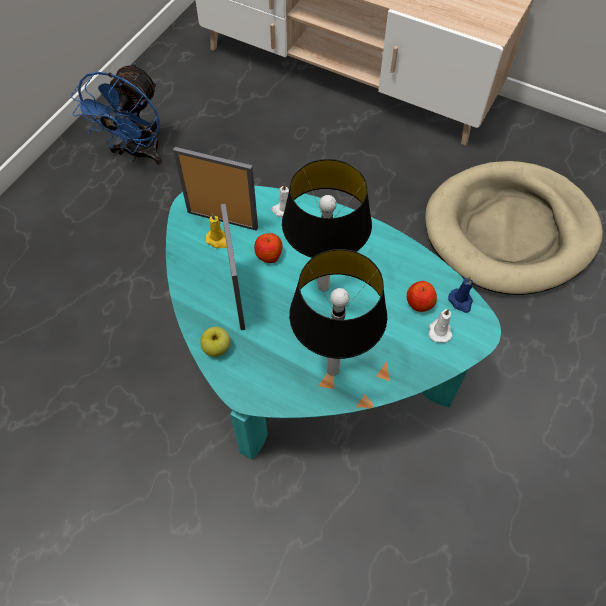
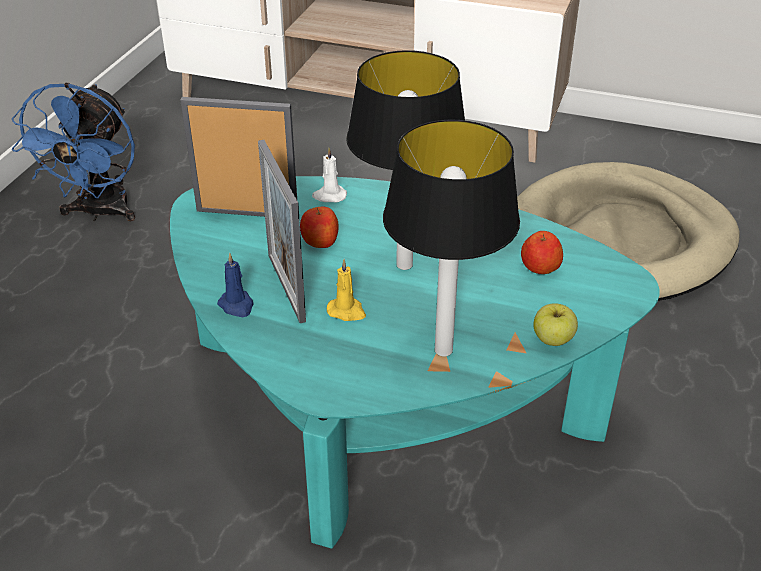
camera: 10 degrees left, 20 degrees down
(217, 348) = (269, 347): apple -> apple (553, 339)
(218, 240) = (246, 234): yellow candle -> yellow candle (347, 311)
(439, 331) = (576, 292): white candle -> none
(461, 301) = (594, 259): blue candle -> blue candle (237, 306)

